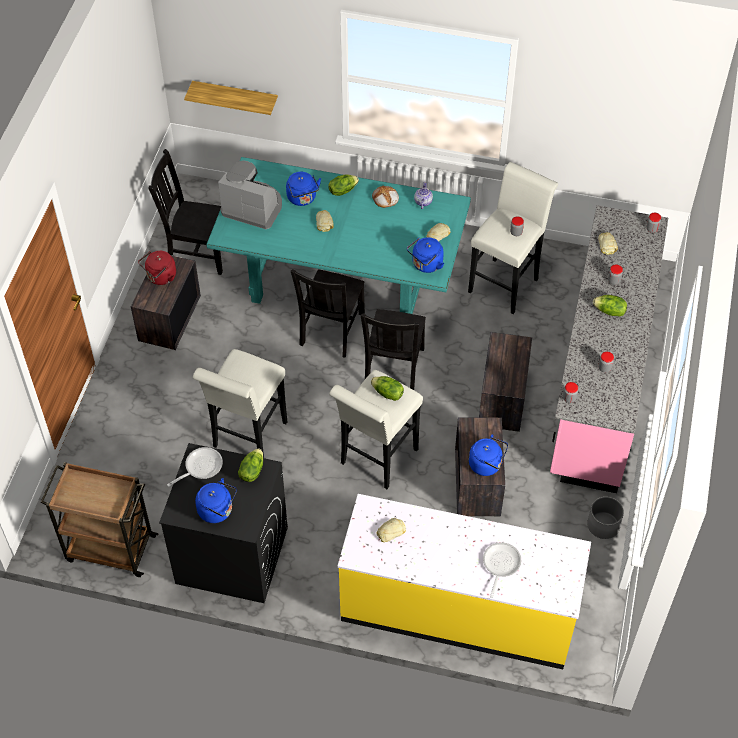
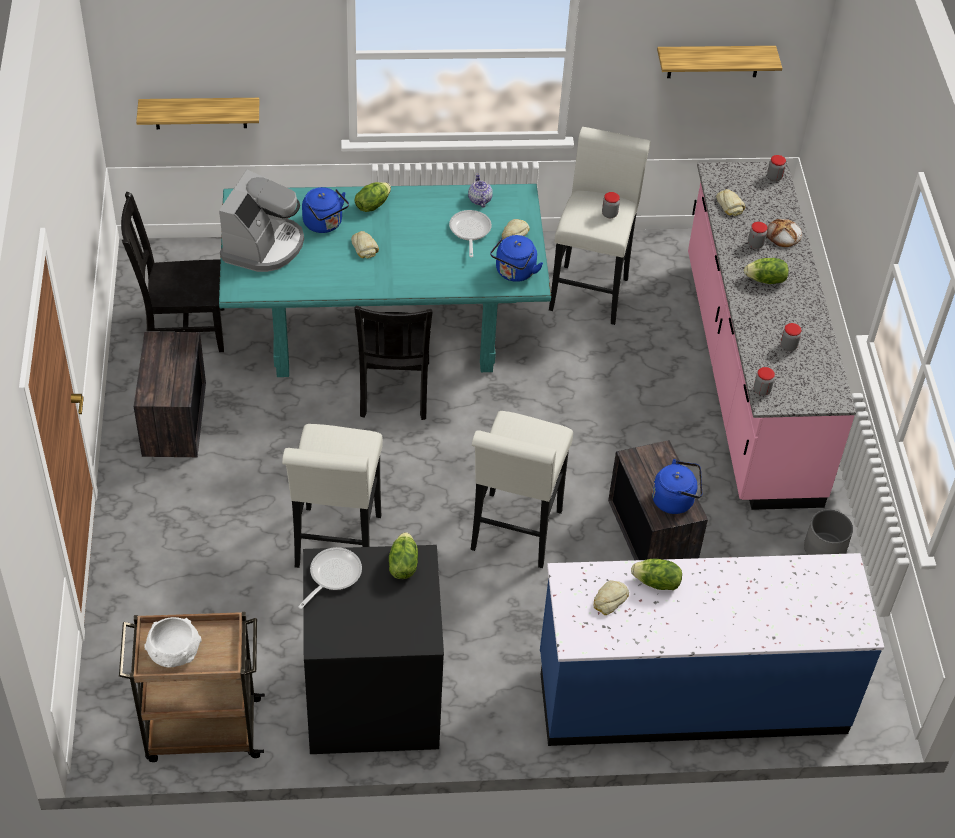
camera: 20 degrees left, 5 degrees down
(83, 493) = (174, 650): none -> white bowl
(160, 277) = (160, 362): red kettle -> none
(217, 510) = (377, 625): blue kettle -> none
(253, 207) = (263, 246): coffee machine -> coffee machine turned 105 degrees clockwise
(385, 198) = (430, 204): bread -> bread (783, 235)
(387, 393) = (530, 435): lettuce -> lettuce (656, 583)
(393, 370) = (493, 421): black chair -> none
(458, 610) = (691, 694): yellow counter -> blue counter
(500, 565) = (763, 608): frying pan -> frying pan (469, 231)
(503, 399) = (642, 427): crate -> none
(621, 130) = (714, 61): none -> shelf

